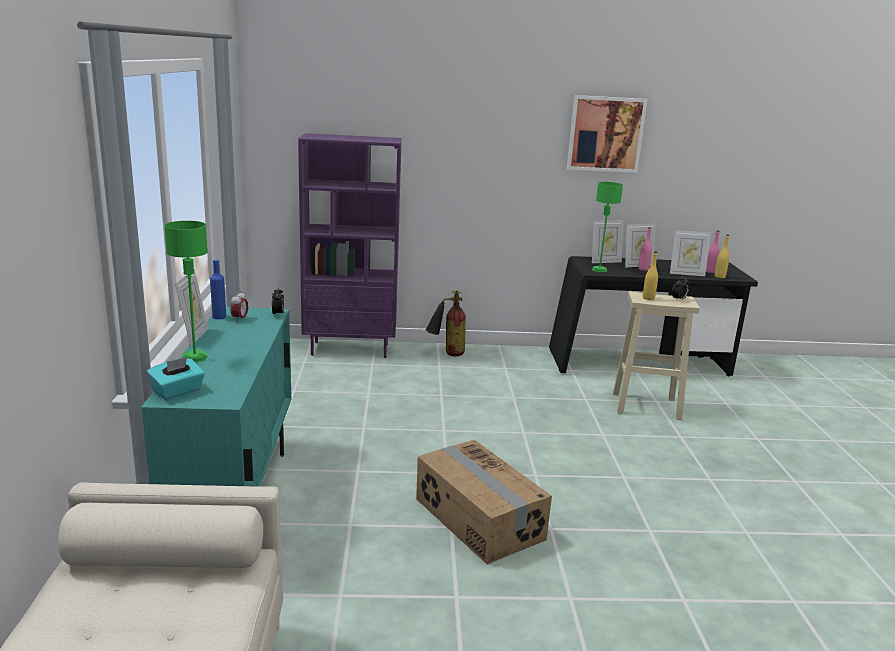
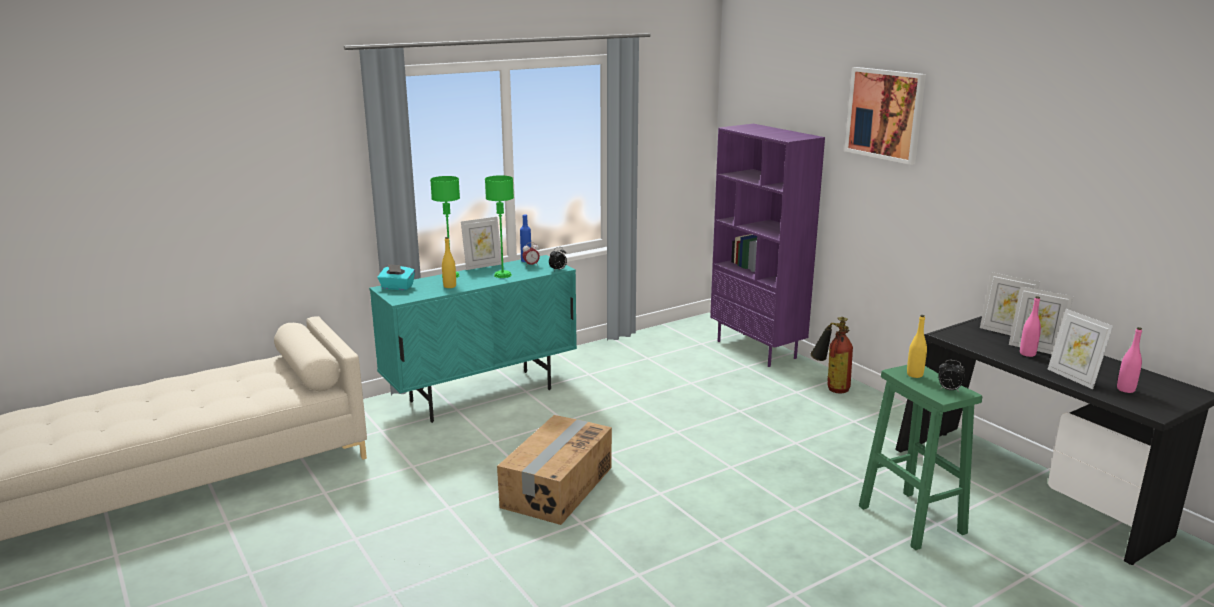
camera: 60 degrees right, 0 degrees up
(599, 270) = (961, 335): green table lamp -> green table lamp (502, 275)
(605, 134) = (1043, 159): picture -> picture (885, 114)
(645, 406) = (910, 519): beige stool -> green stool
(719, 277) = (1115, 398): yellow bottle -> yellow bottle (449, 286)

